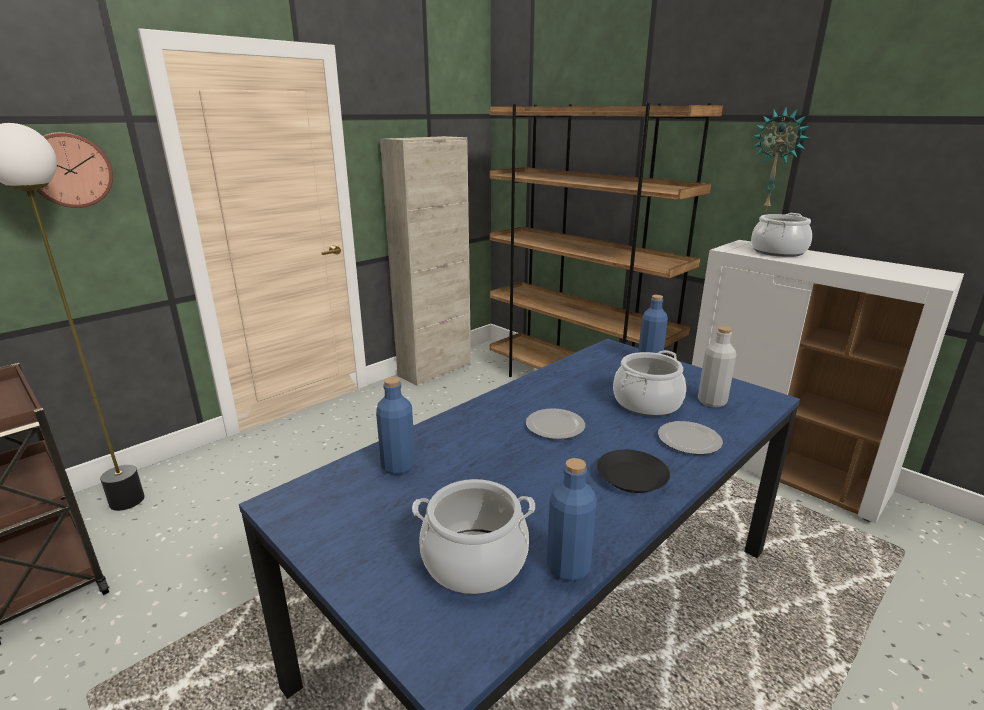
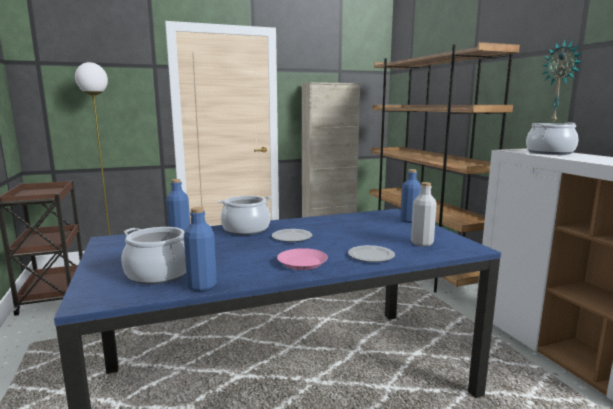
camera: 25 degrees right, 10 degrees down
(68, 170) = (120, 90): wall clock -> none
(632, 476) = (302, 263): black plate -> pink plate
(646, 403) = (371, 237): cooking pot -> cooking pot (246, 229)

